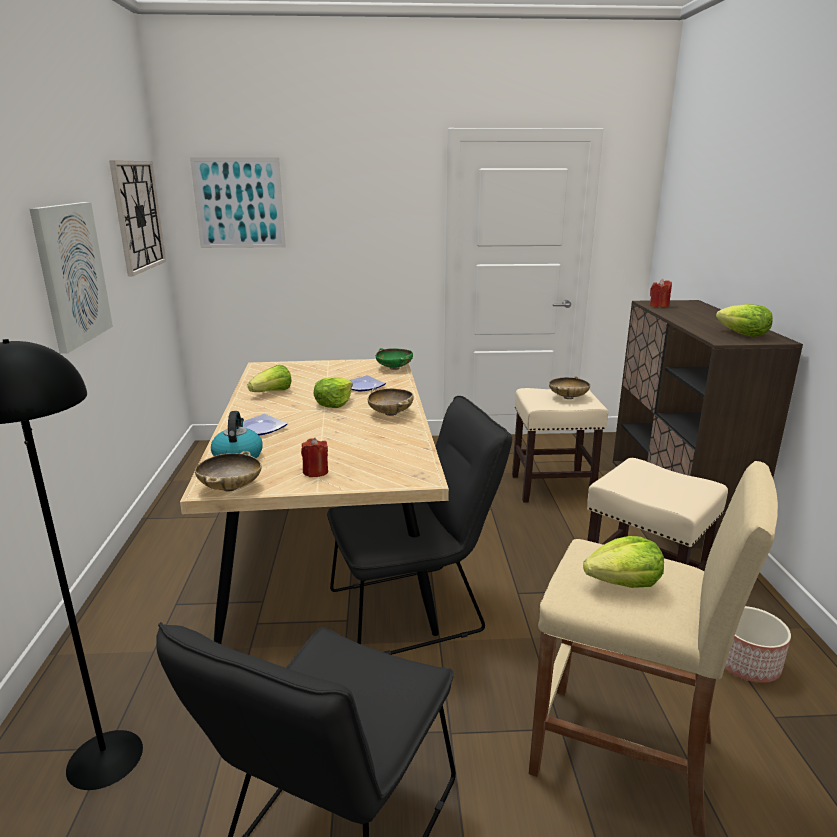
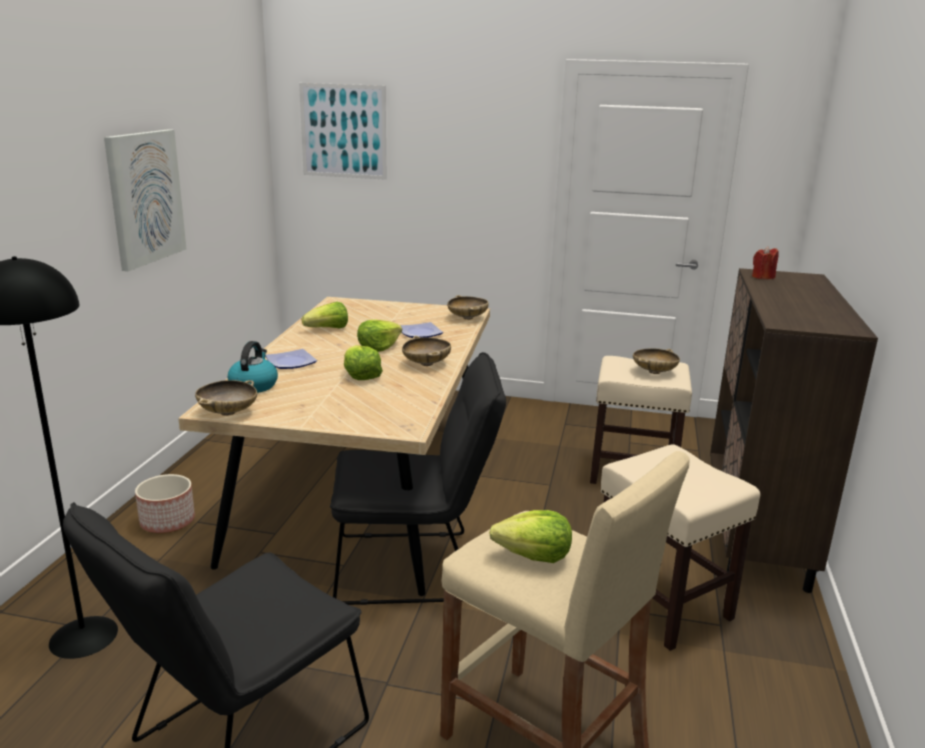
camera: 15 degrees right, 0 degrees up
(138, 216) = (236, 141): wall clock -> none
(315, 472) = (312, 409): red candle -> none
(394, 368) = (467, 318): green bowl -> beige bowl
(743, 334) = (817, 319): lettuce -> lettuce (361, 376)
(745, 663) = (739, 690): planter -> planter (167, 522)

